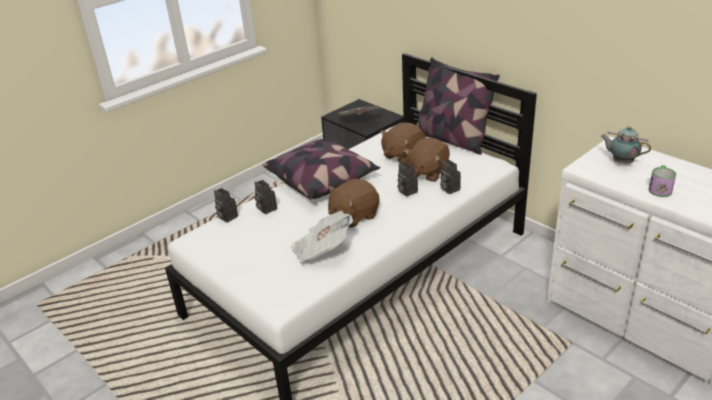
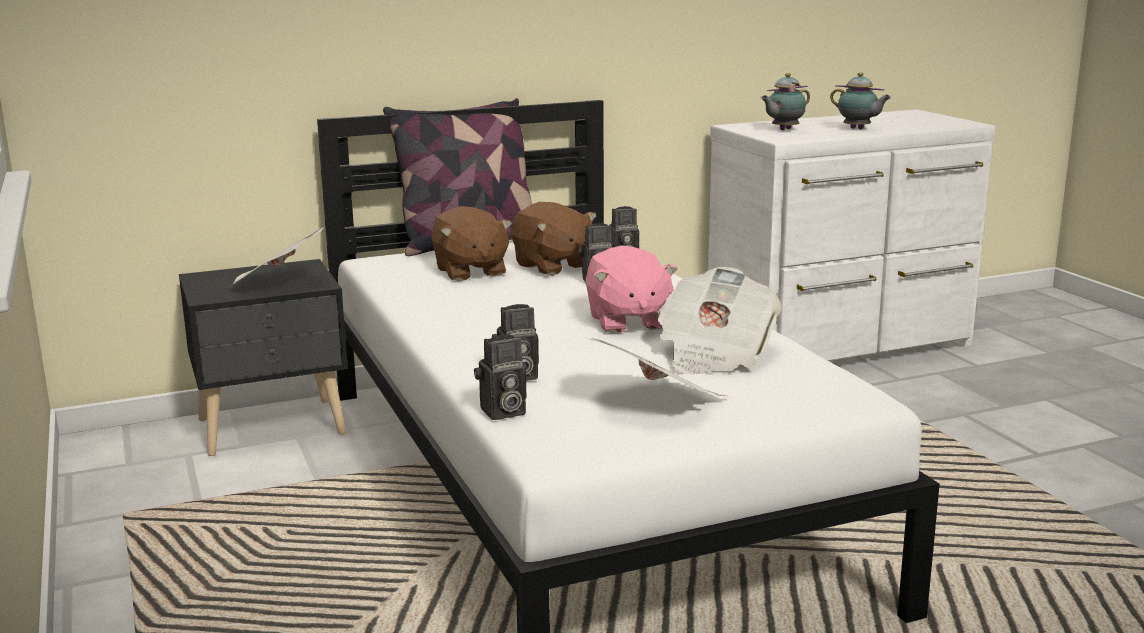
camera: 70 degrees left, 15 degrees down
(252, 250) = (657, 404): none -> newspaper
(322, 180) = (468, 327): pillow -> none
(353, 216) = (627, 321): brown plush toy -> pink plush toy
(660, 188) = (858, 129): mug -> teapot

